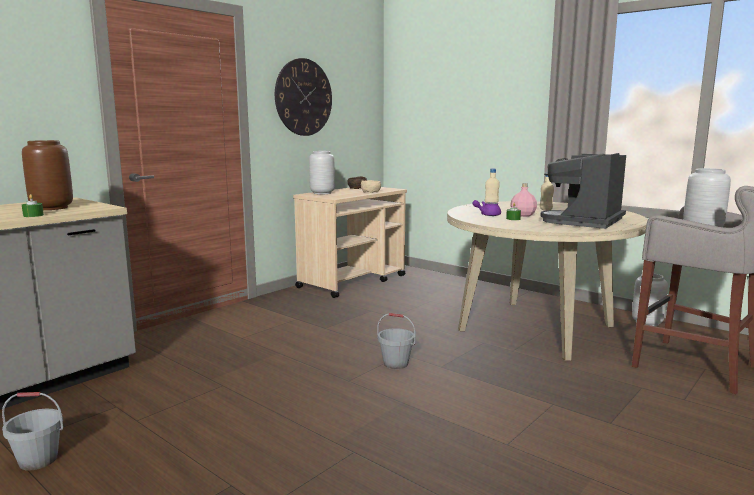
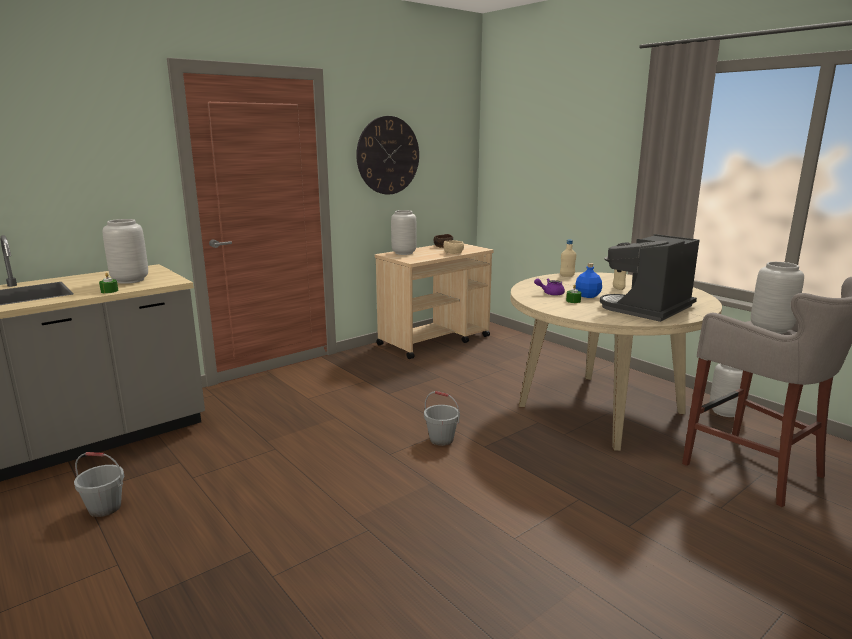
camera: 10 degrees right, 5 degrees up
(53, 208) = (131, 280): brown vase -> grey vase
(523, 215) = (588, 296): pink bottle -> blue bottle

